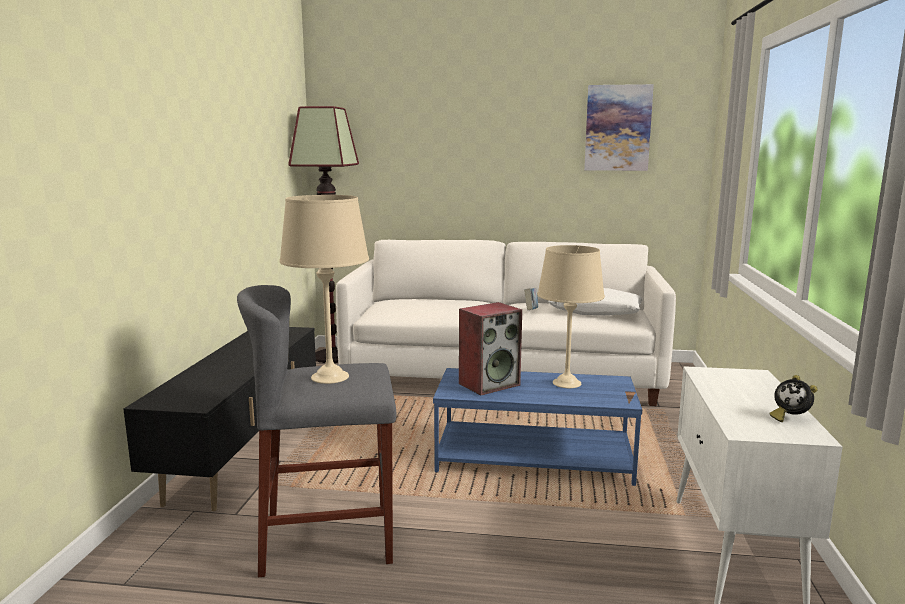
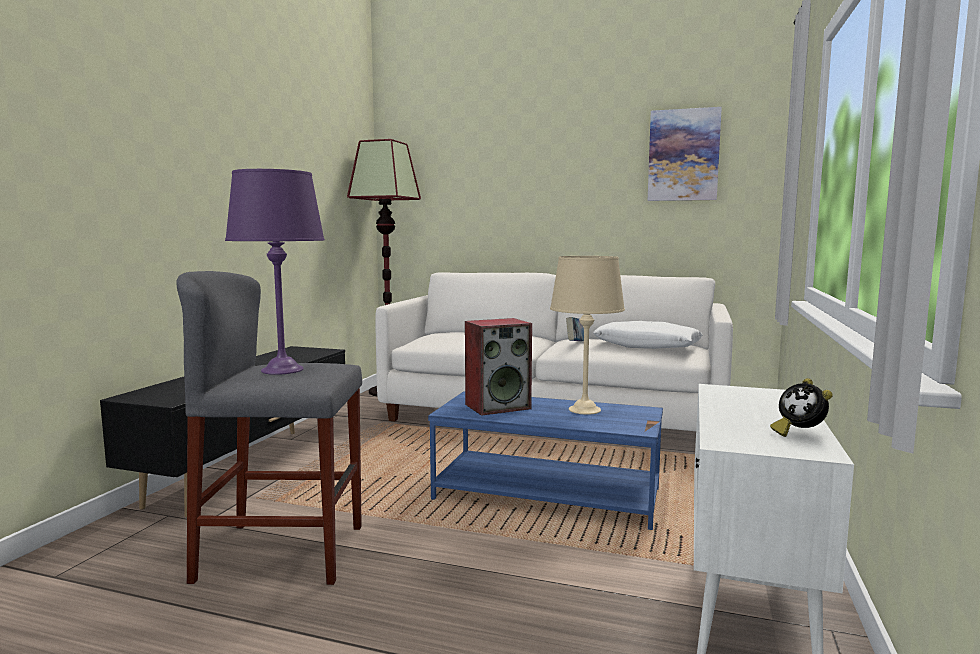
camera: 10 degrees right, 5 degrees down
(330, 377) = (283, 370): beige table lamp -> purple table lamp

